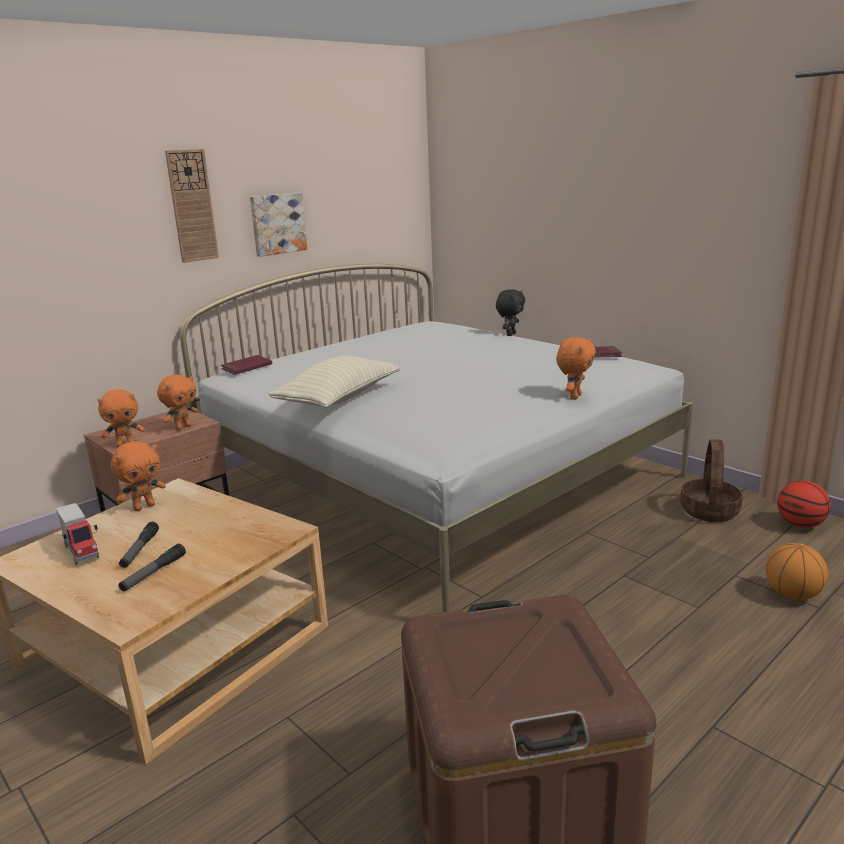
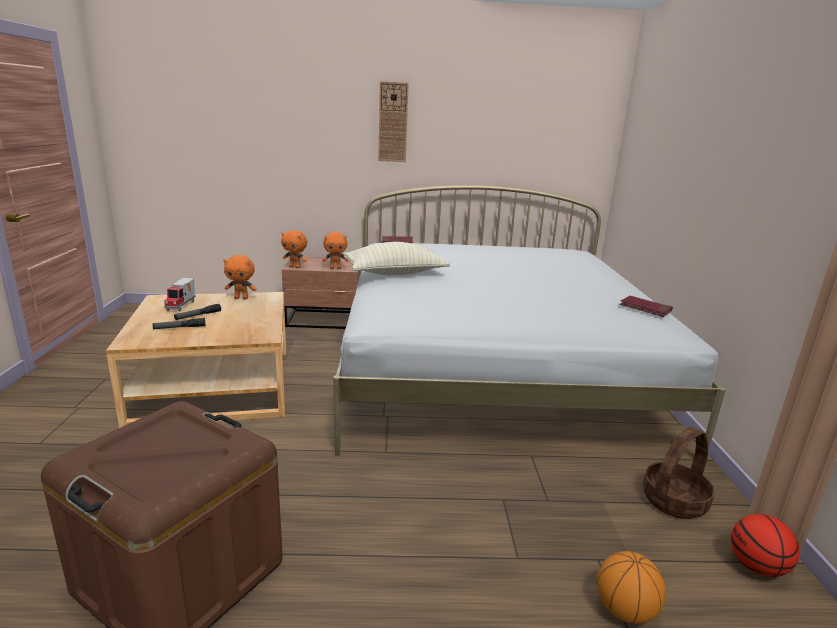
camera: 40 degrees right, 0 degrees up
(277, 224) = (459, 145): picture -> none
(510, 334) = (618, 275): black plush toy -> none
(574, 396) = (547, 328): orange plush toy -> none

